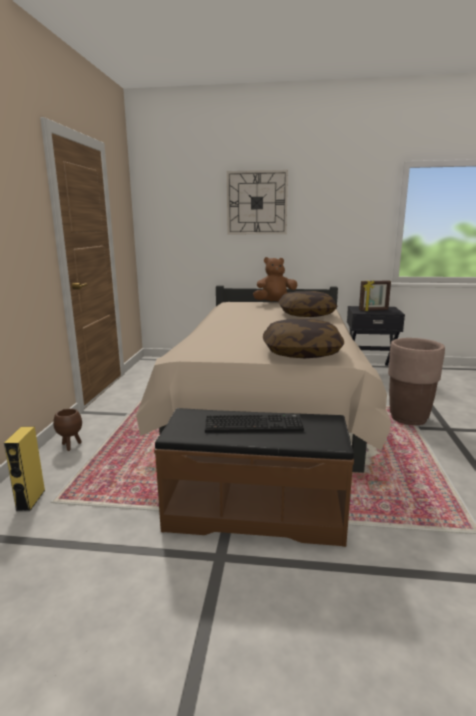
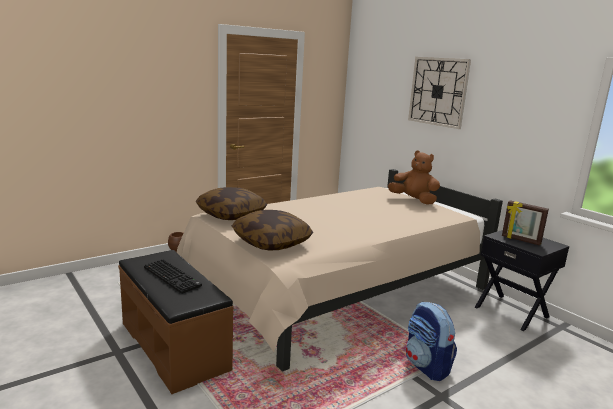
camera: 45 degrees right, 0 degrees up
(30, 500) = (114, 276): yellow speaker -> none
(306, 314) = (397, 218): pillow -> pillow (231, 214)
(408, 418) = (427, 366): brown planter -> backpack

